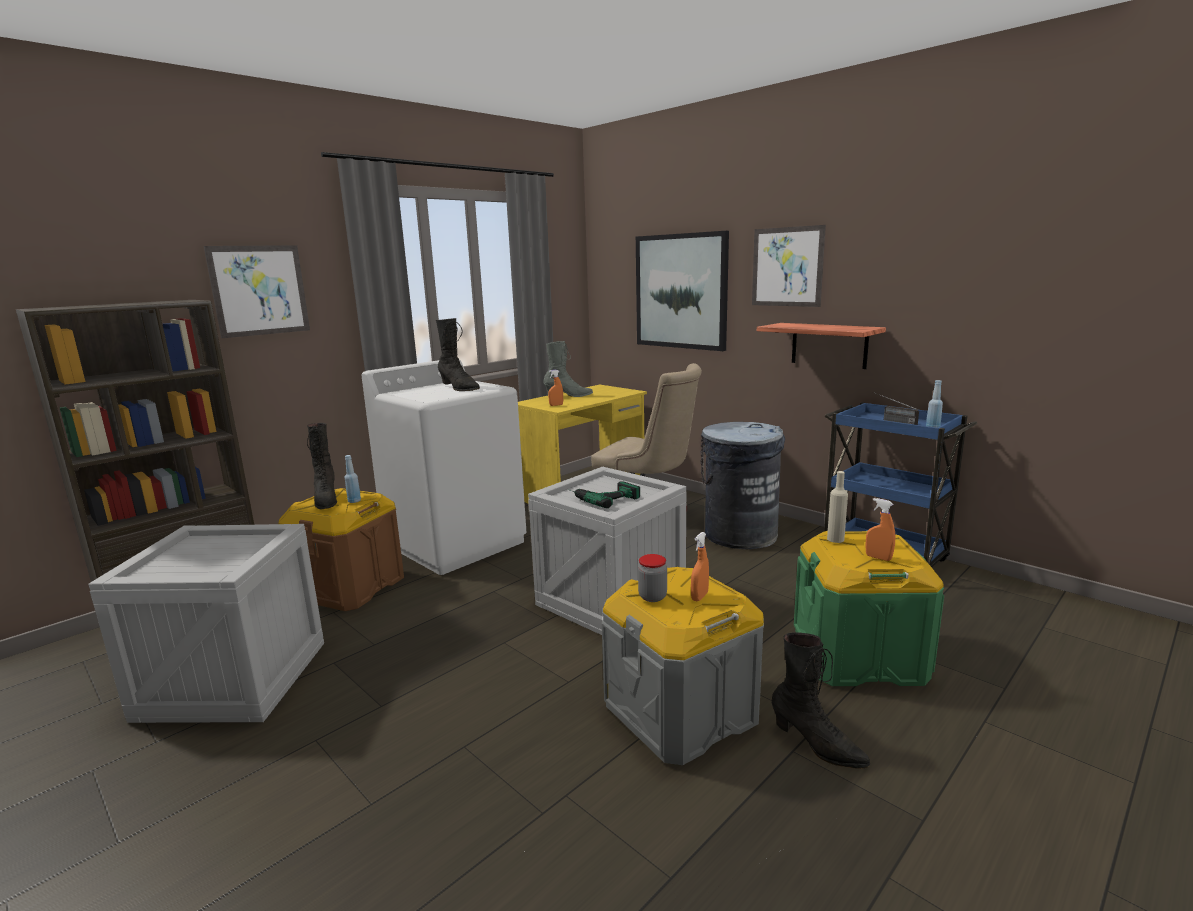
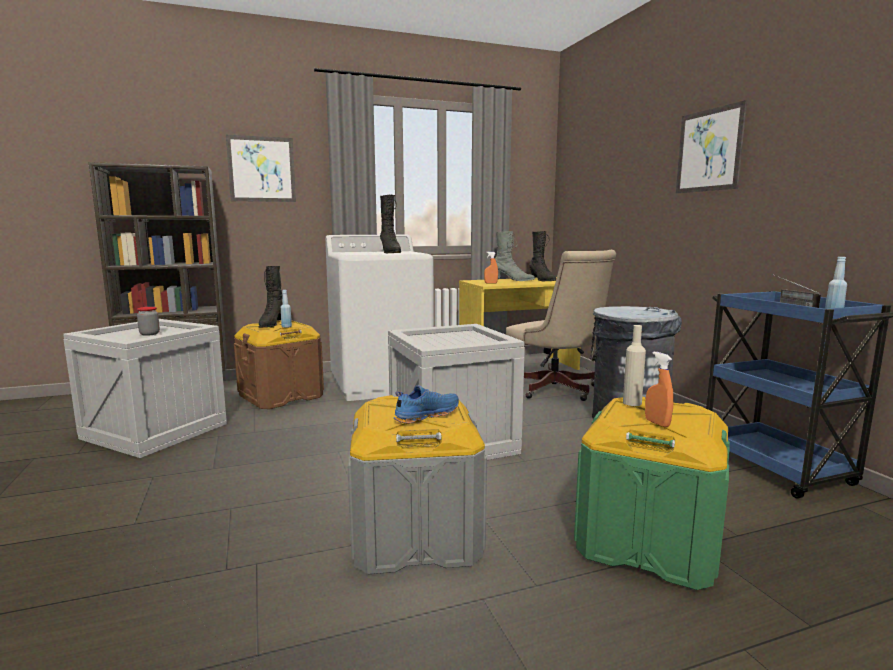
camera: 25 degrees right, 5 degrees down
(602, 497) = (445, 341): power drill -> none
(652, 597) = (387, 408): jar -> jar (149, 334)
(681, 291) = (620, 186): picture -> none
(699, 597) = (426, 415): orange spray bottle -> blue shoe
(817, 746) = (512, 603): black boot -> black boot (542, 280)
(829, 345) = (744, 229): shelf -> none

